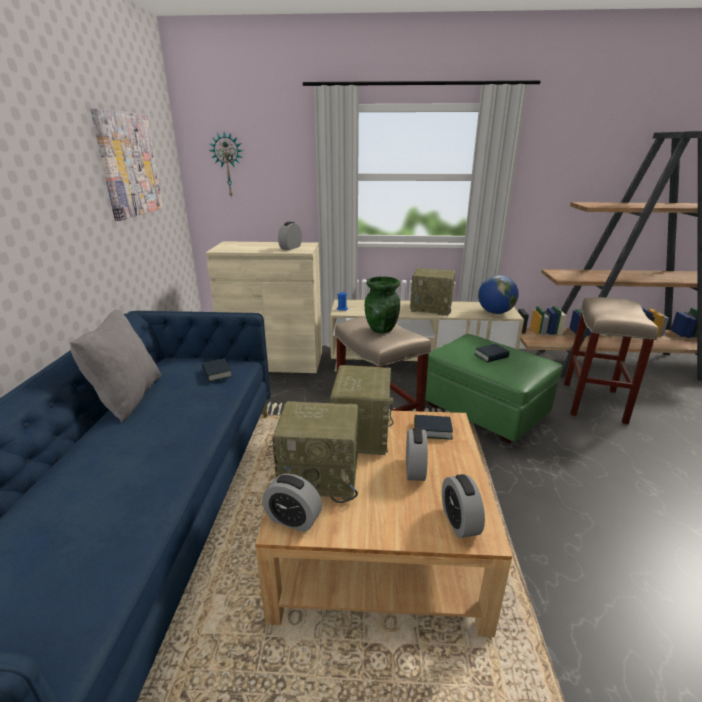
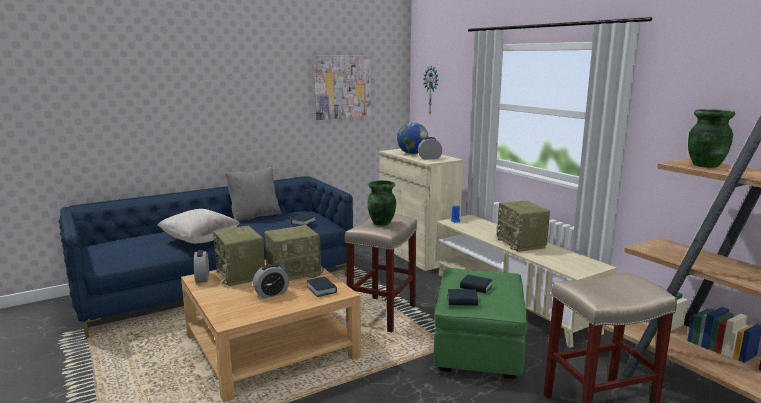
camera: 55 degrees right, 10 degrees down
(143, 476) = (200, 240): none -> beige pillow
(459, 522) = (234, 314): alarm clock -> none
(495, 312) = (568, 266): globe -> globe (412, 153)
(515, 371) = (462, 301): none -> book
(603, 204) = (705, 165): none -> green vase

